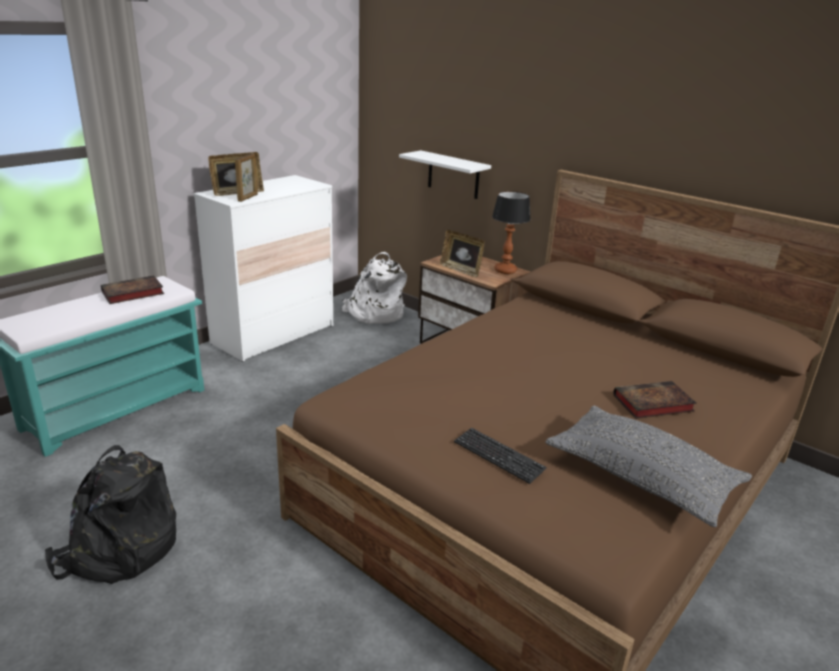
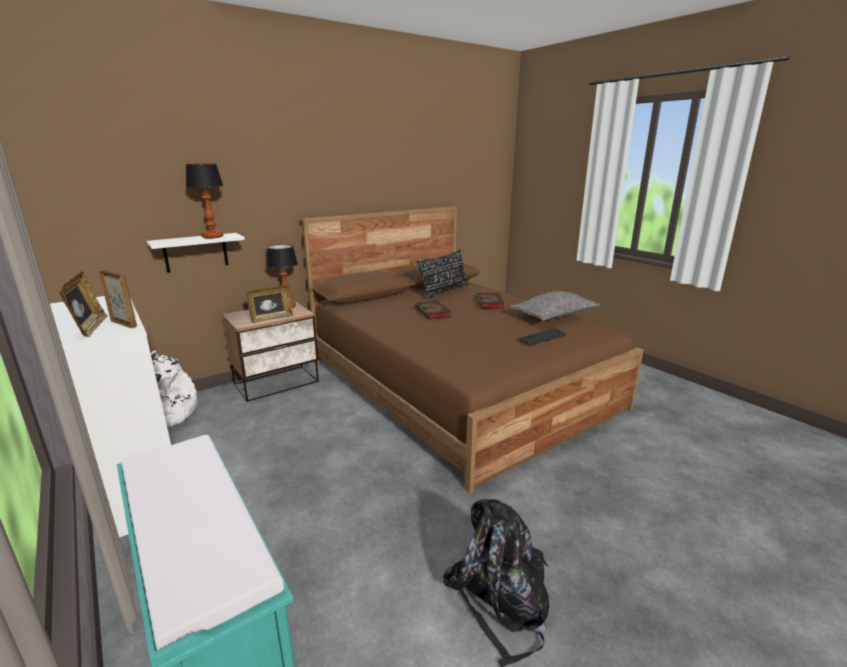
camera: 75 degrees left, 5 degrees down
(131, 293) = (171, 481): book -> book (434, 313)
(456, 162) = (213, 237): none -> table lamp
(680, 359) = (445, 291): none -> black pillow

